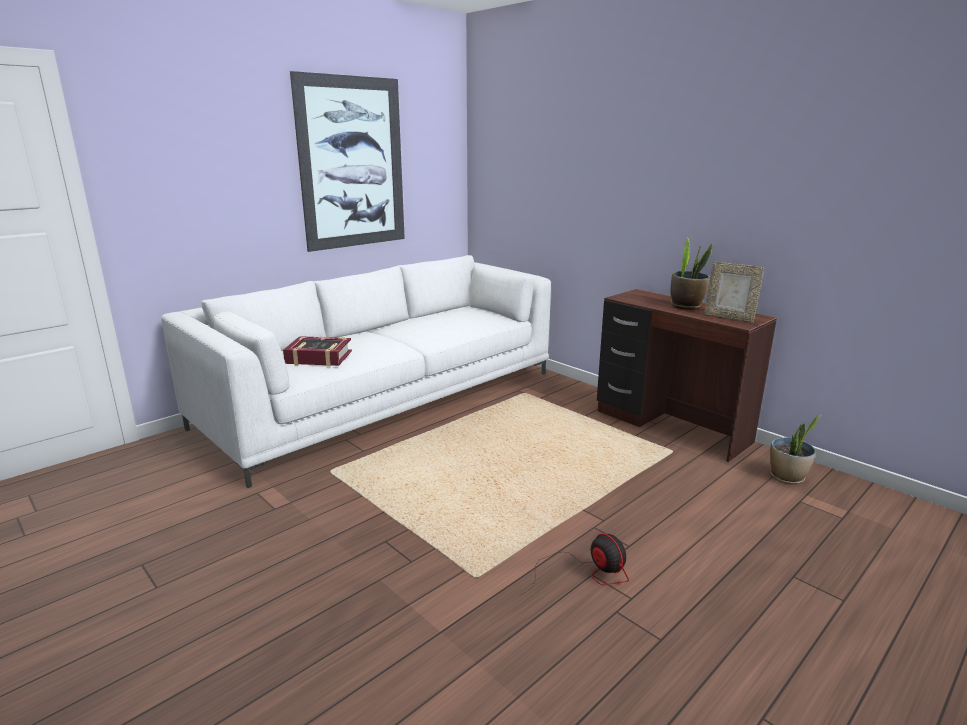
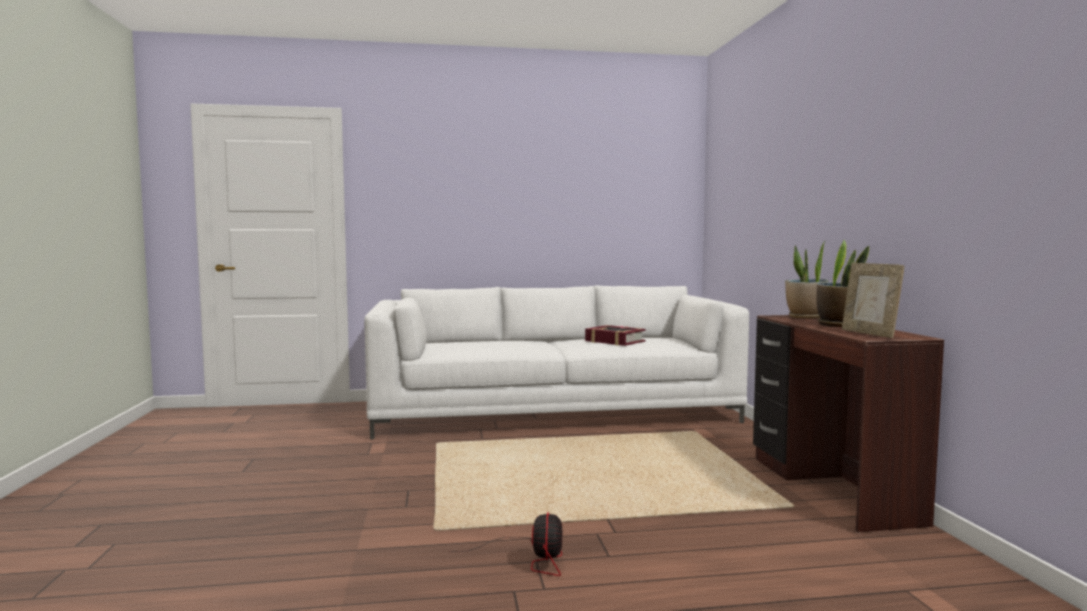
camera: 35 degrees right, 15 degrees down
(318, 358) = (469, 346): book -> book (614, 341)
(352, 164) = (568, 192): picture -> none
(787, 477) = (927, 566): potted plant -> potted plant (806, 317)

